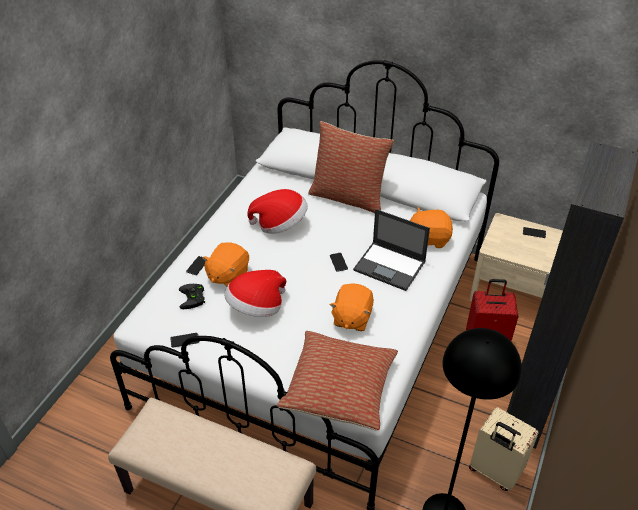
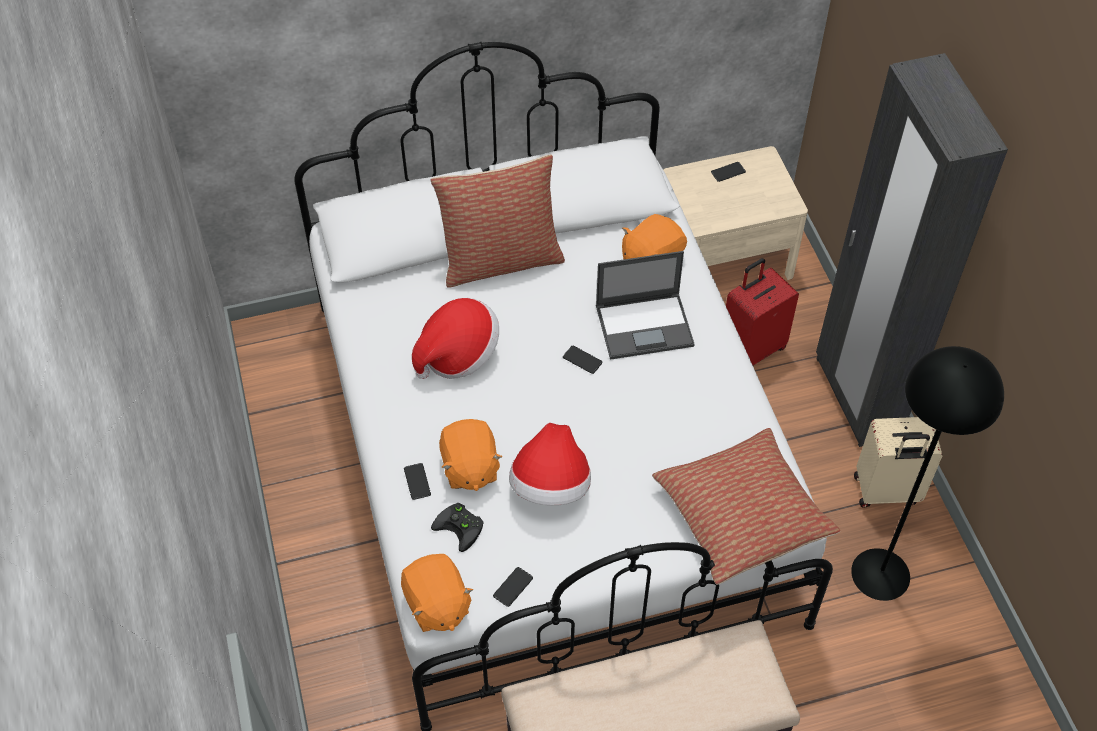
camera: 40 degrees left, 10 degrees up
(351, 318) = (669, 422): orange plush toy -> orange plush toy (436, 605)

